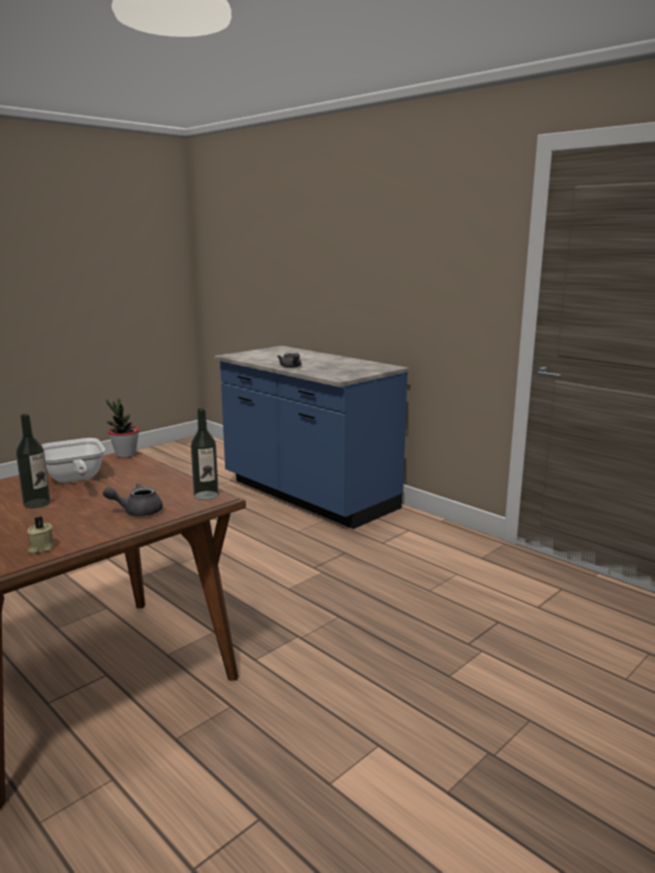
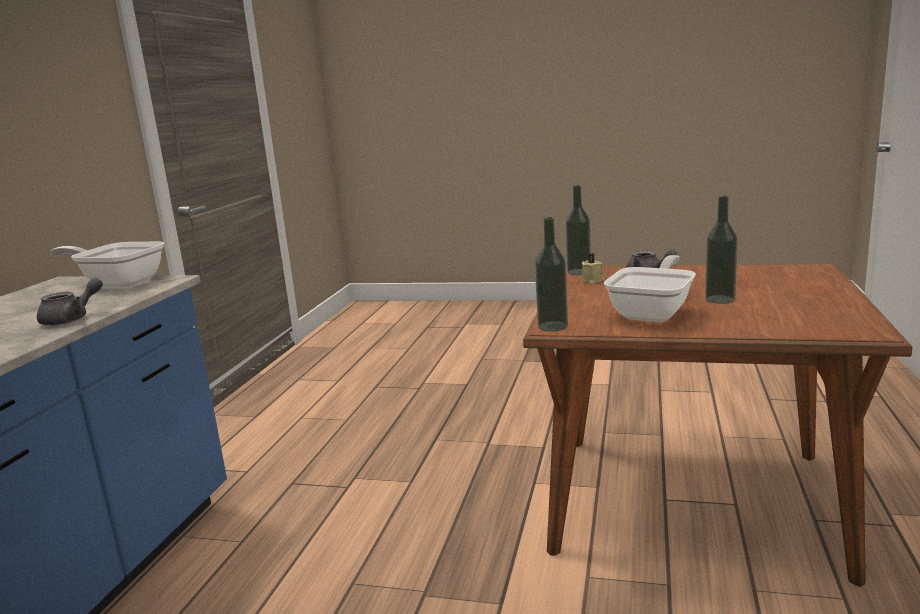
camera: 120 degrees left, 0 degrees up
(40, 548) = (750, 270): beige candle -> beige candle (593, 280)
(125, 455) = (552, 326): potted plant -> bottle
(355, 372) = (119, 283): none -> frying pan

